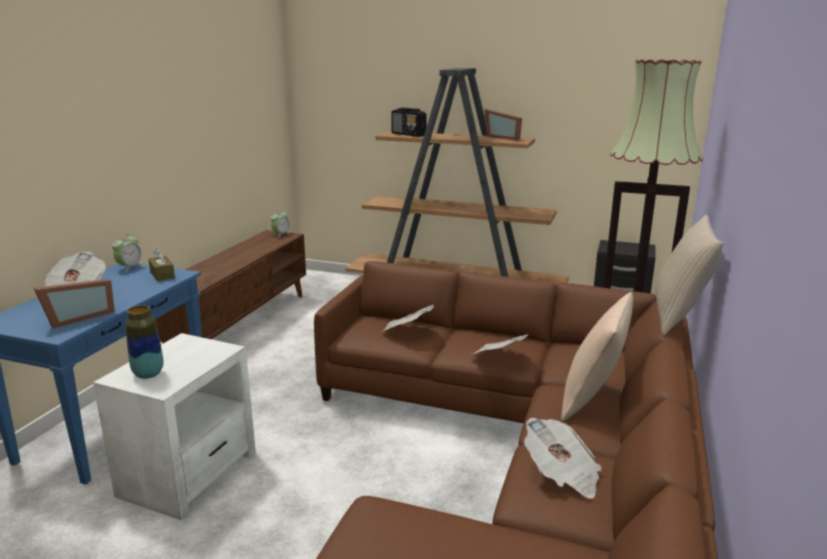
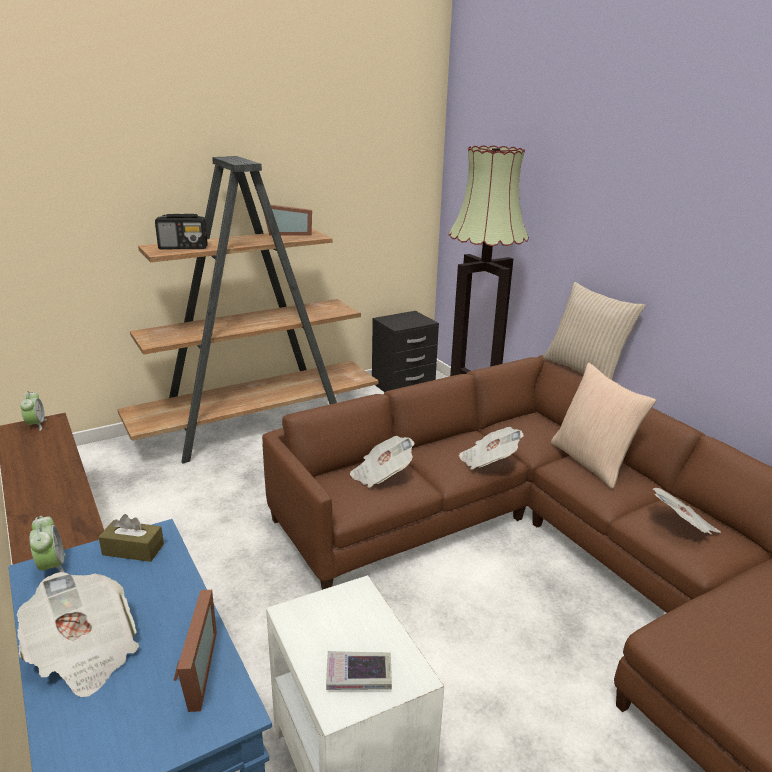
camera: 50 degrees left, 5 degrees up
(148, 374) = (358, 675): vase -> book

